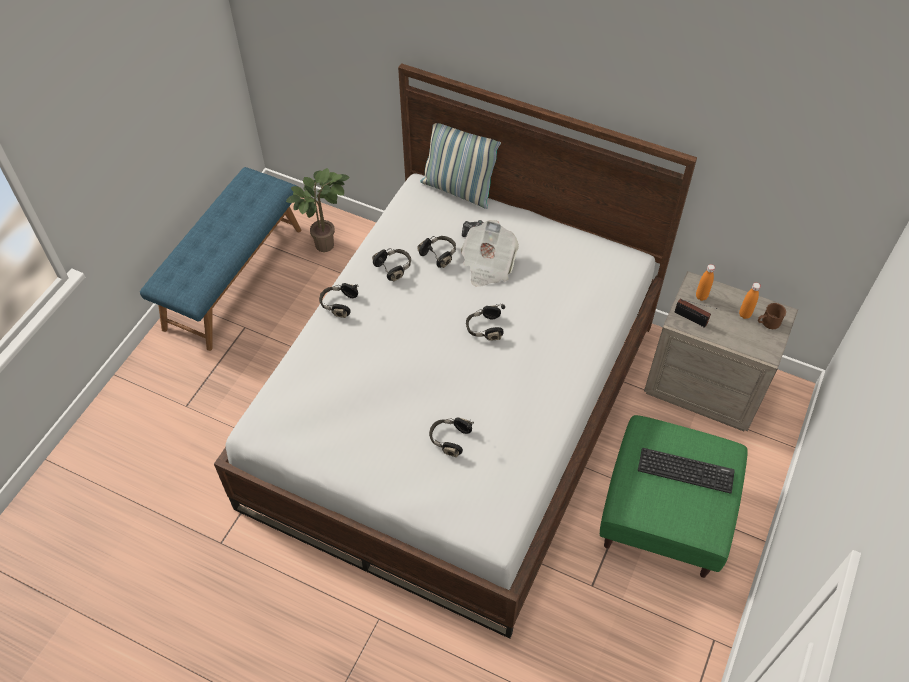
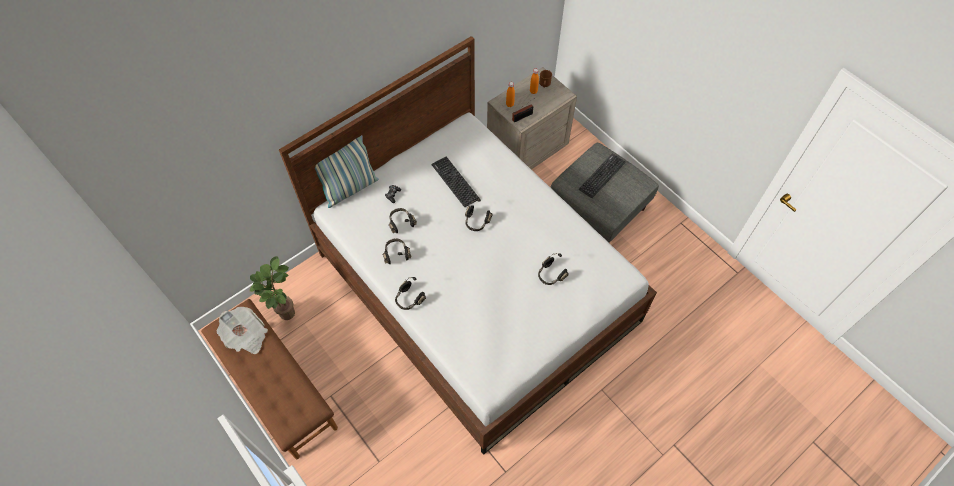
camera: 65 degrees left, 5 degrees up
(233, 277) = (277, 388): blue bench -> brown bench
(488, 265) = (426, 199): newspaper -> newspaper (246, 336)
(531, 283) = (455, 181): none -> keyboard
(666, 514) = (599, 208): green ottoman -> grey ottoman

